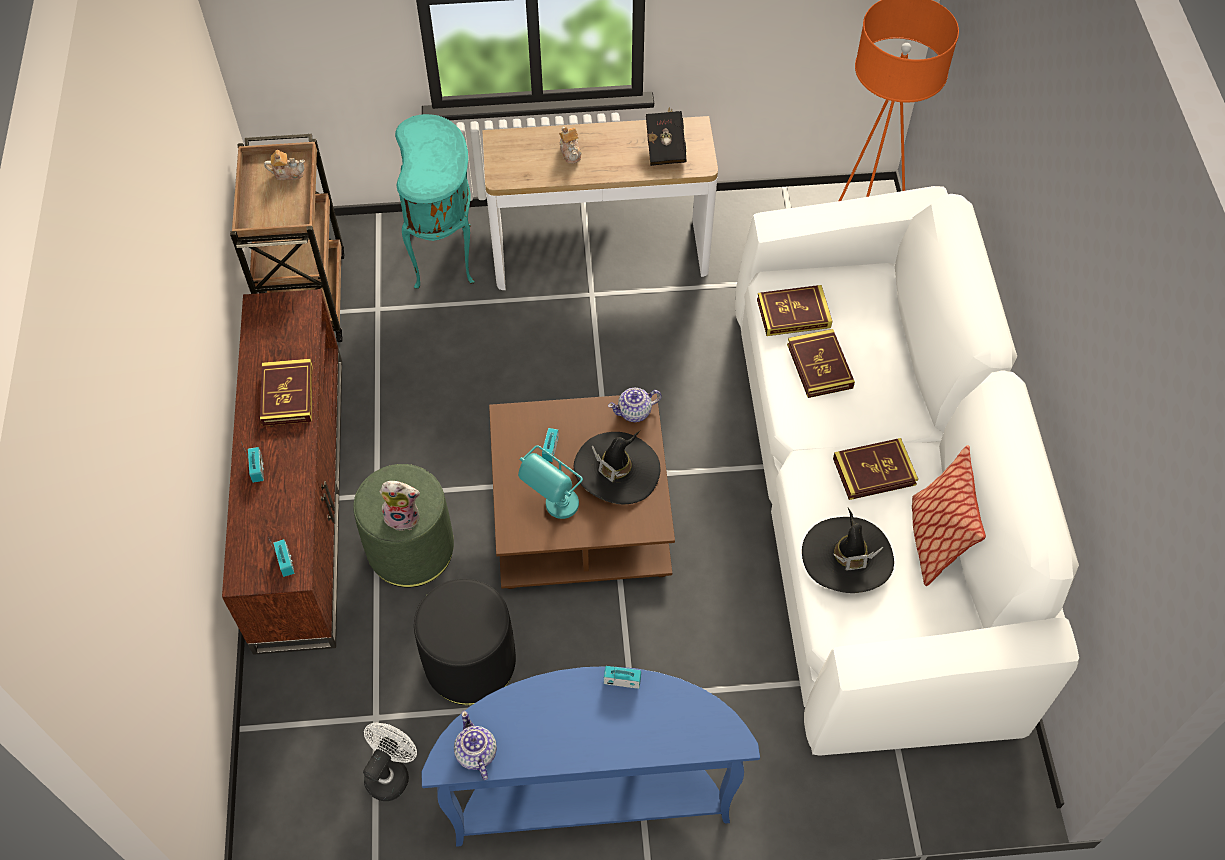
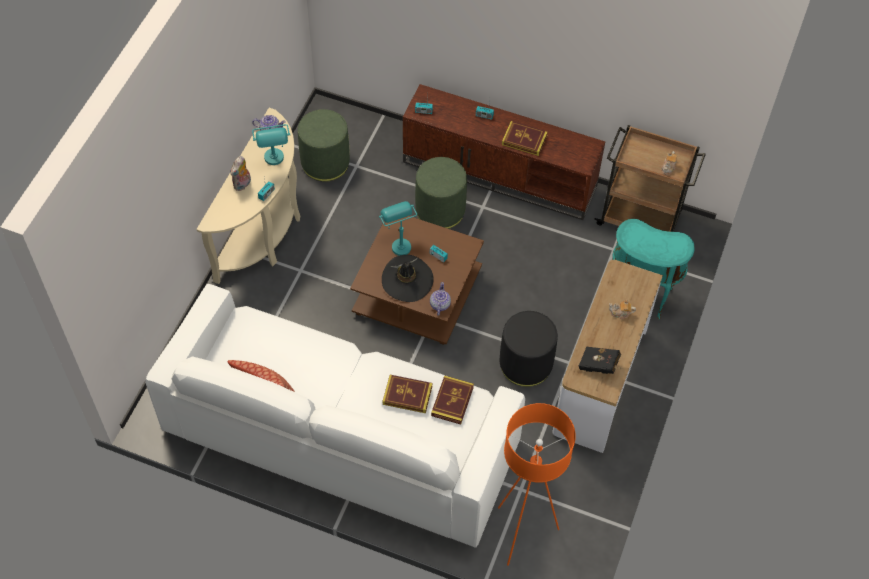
camera: 115 degrees right, 0 degrees up
(390, 773) = (325, 162): white fan -> green ottoman
(404, 517) = (430, 175): plush toy -> plush toy (242, 185)
(470, 663) = (360, 211): black ottoman -> black ottoman (526, 364)
(546, 702) = (275, 162): none -> turquoise table lamp
(591, 794) = (264, 233): blue console table -> beige console table
(847, 557) = (282, 345): black hat -> none
(874, 471) = (323, 385): book -> none

